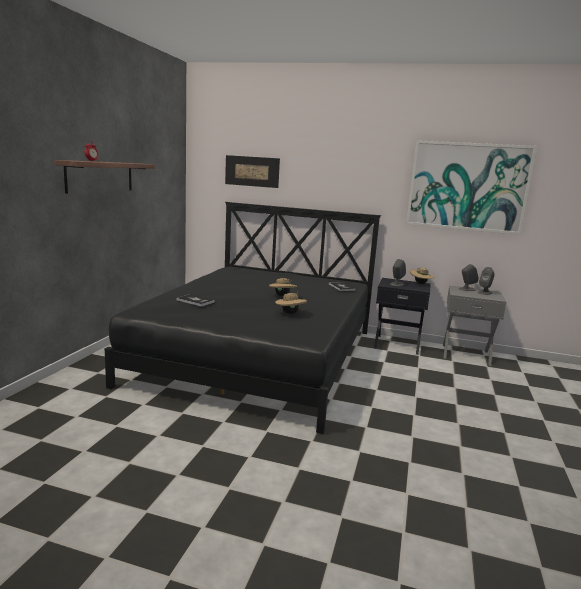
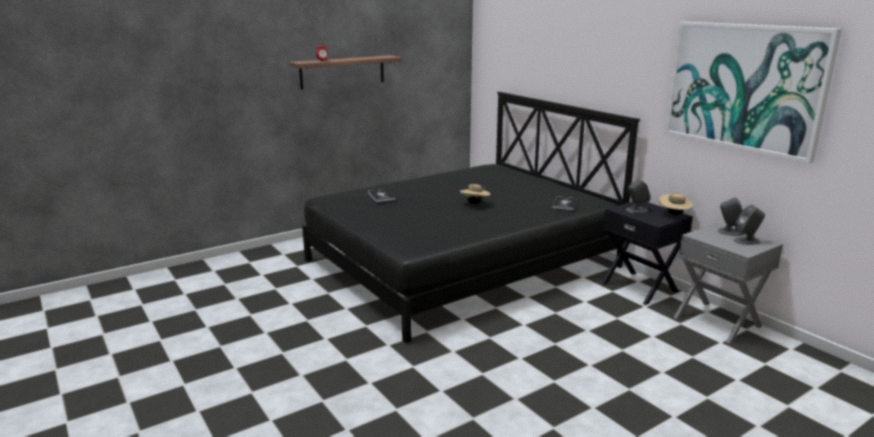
camera: 40 degrees right, 5 degrees up
(252, 171) = (522, 58): picture -> none
(290, 313) = (444, 222): beige hat -> none

